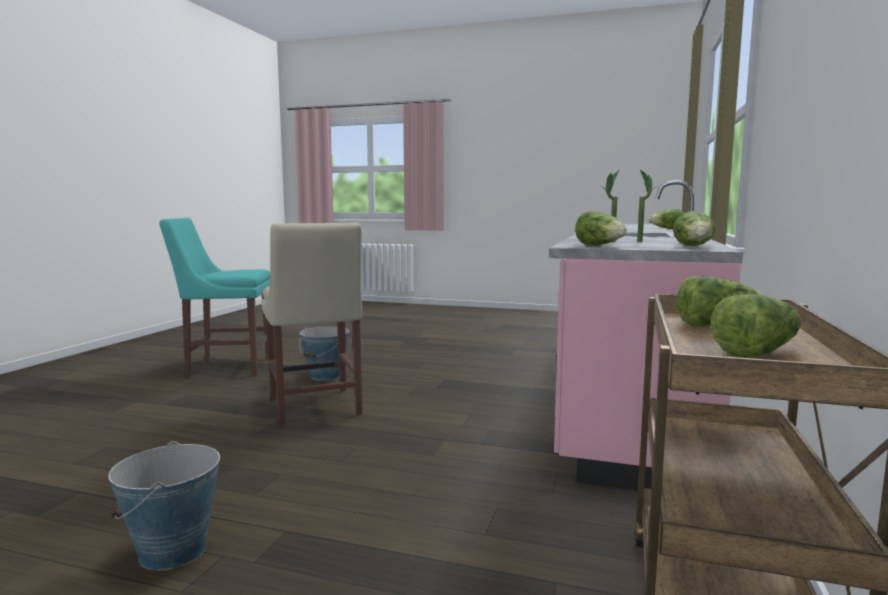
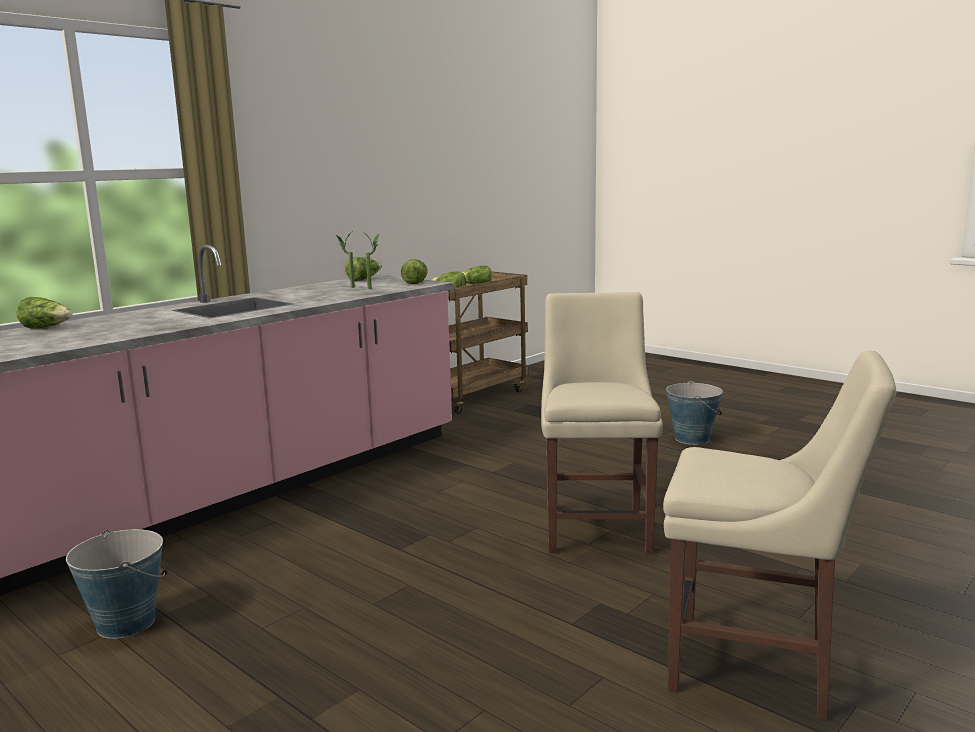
camera: 155 degrees left, 5 degrees up
(225, 367) = (759, 667): turquoise chair -> beige chair
(326, 376) = (564, 592): bucket -> bucket (126, 623)

